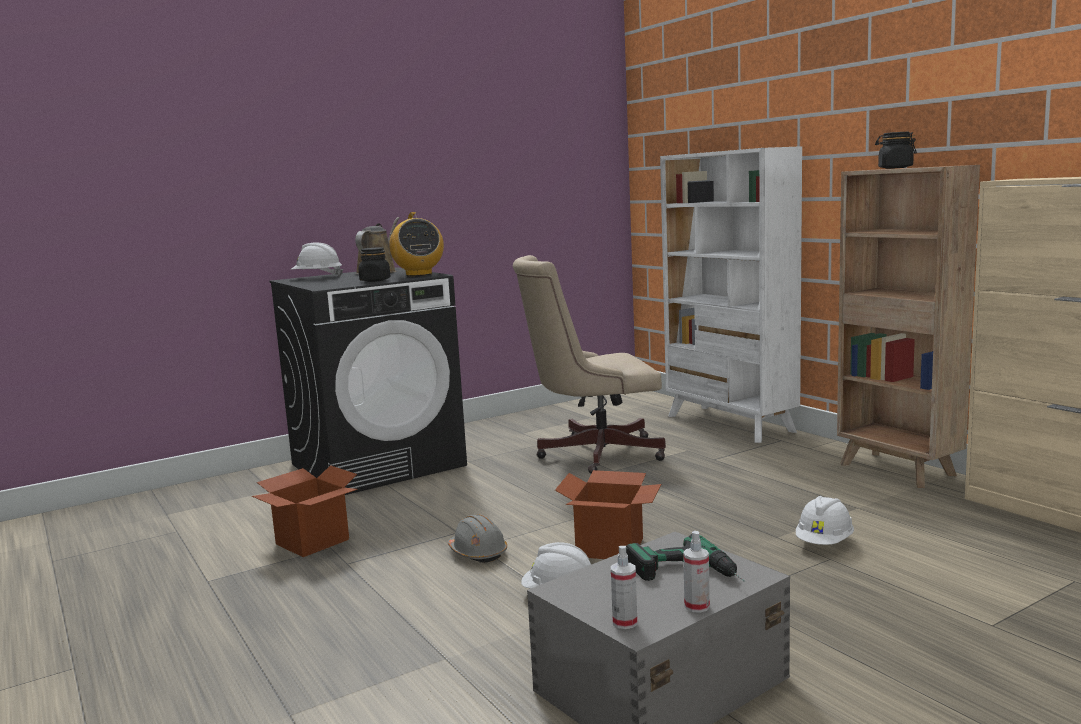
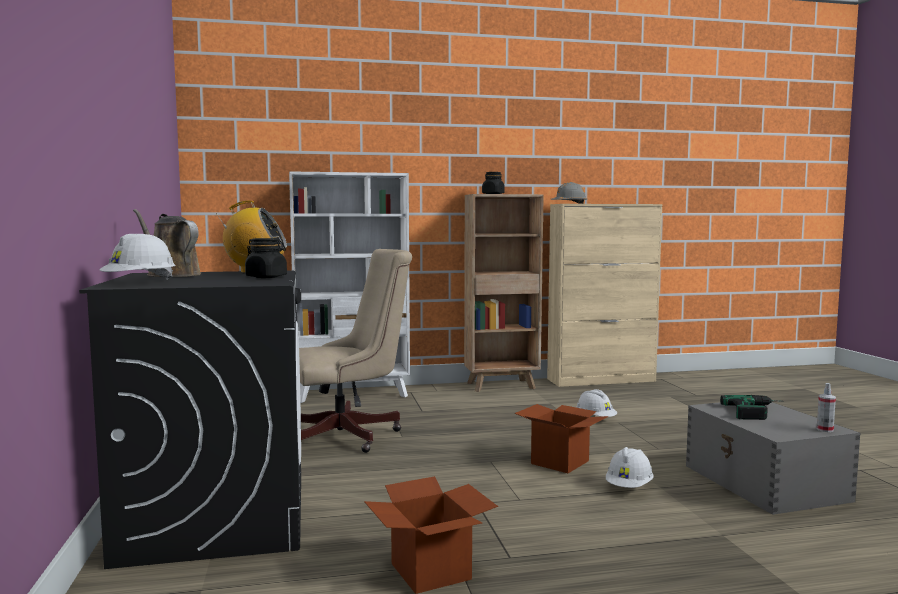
camera: 70 degrees left, 5 degrees down
(478, 552) = (532, 501): grey hard hat -> grey hard hat (569, 203)
(592, 454) = (350, 435): beige office chair -> beige office chair turned 120 degrees counterclockwise
(697, 606) = (802, 416): spray bottle -> none

